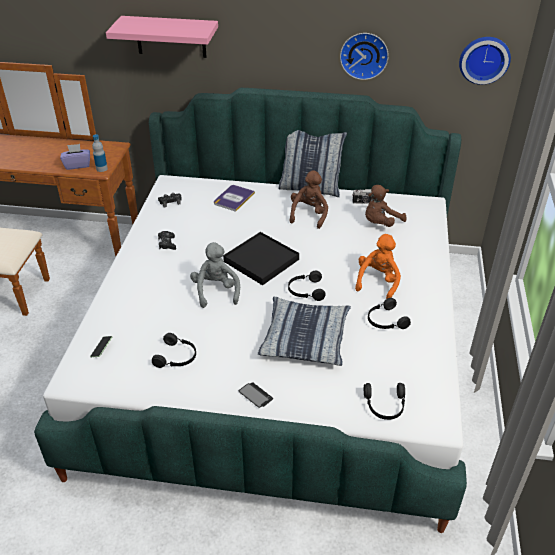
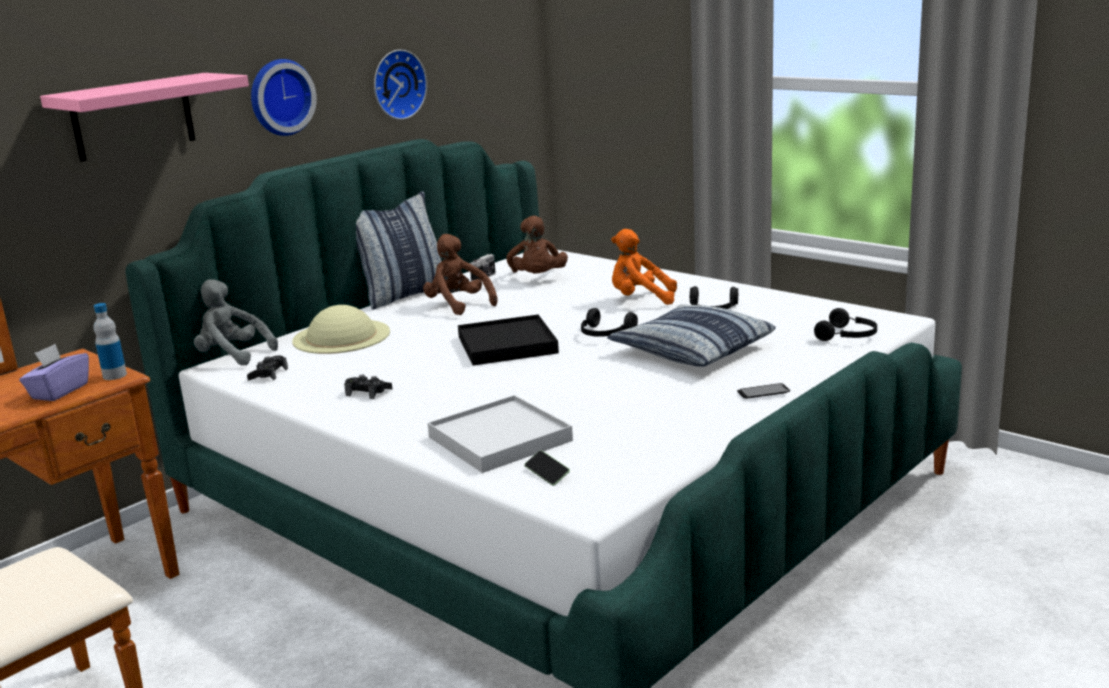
camera: 55 degrees left, 20 degrees down
(135, 314) = (500, 439): none -> white tray
(177, 357) = (633, 425): black headphones -> none
(216, 291) = (529, 380): grey plush toy -> grey plush toy (232, 356)
(234, 198) = (341, 336): book -> beige hat
(377, 281) = (640, 299): orange plush toy -> orange plush toy turned 45 degrees counterclockwise
(484, 59) = (512, 60): wall clock -> wall clock (280, 97)

